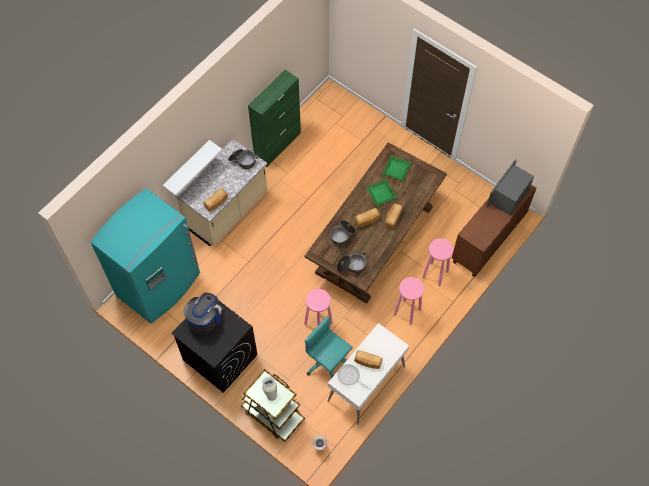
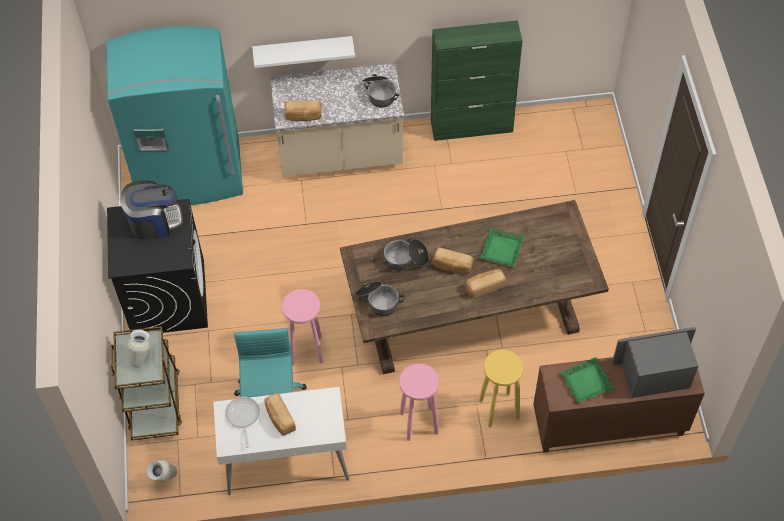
camera: 45 degrees right, 5 degrees down
(396, 169) = (551, 237): green tray -> green tray (586, 382)
(435, 274) = (498, 409): pink stool -> yellow stool

